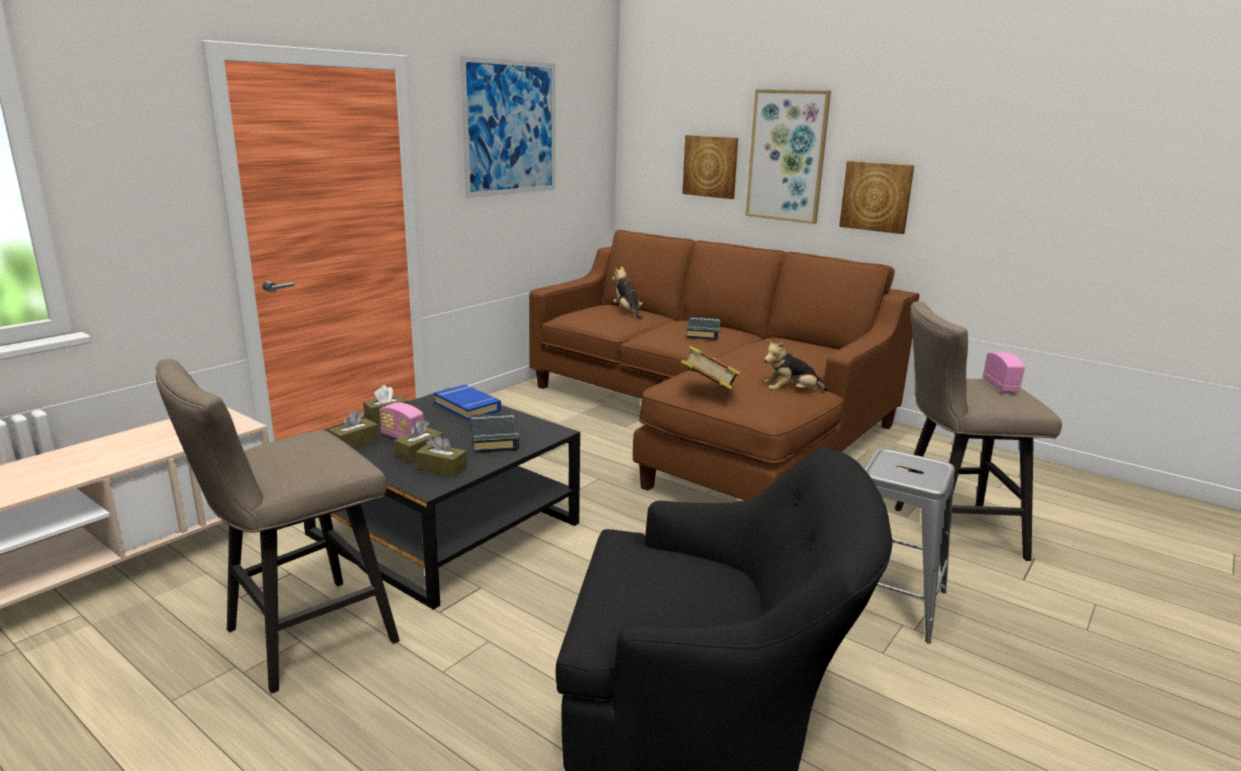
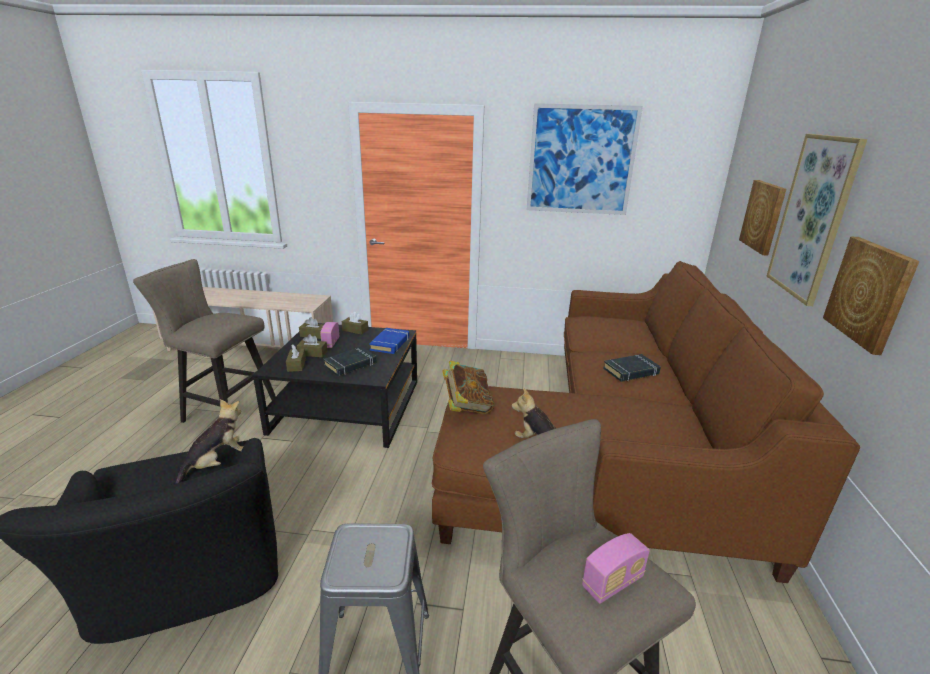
camera: 60 degrees right, 5 degrees up
(627, 312) = (631, 332): plush toy -> plush toy (217, 463)

